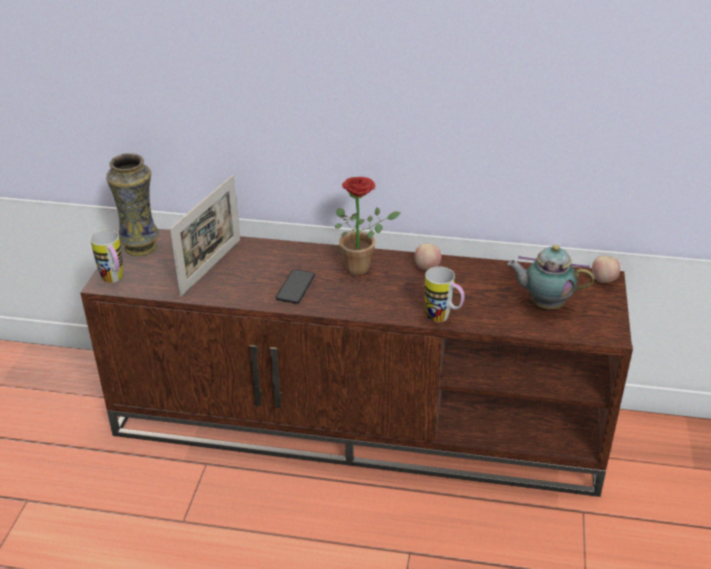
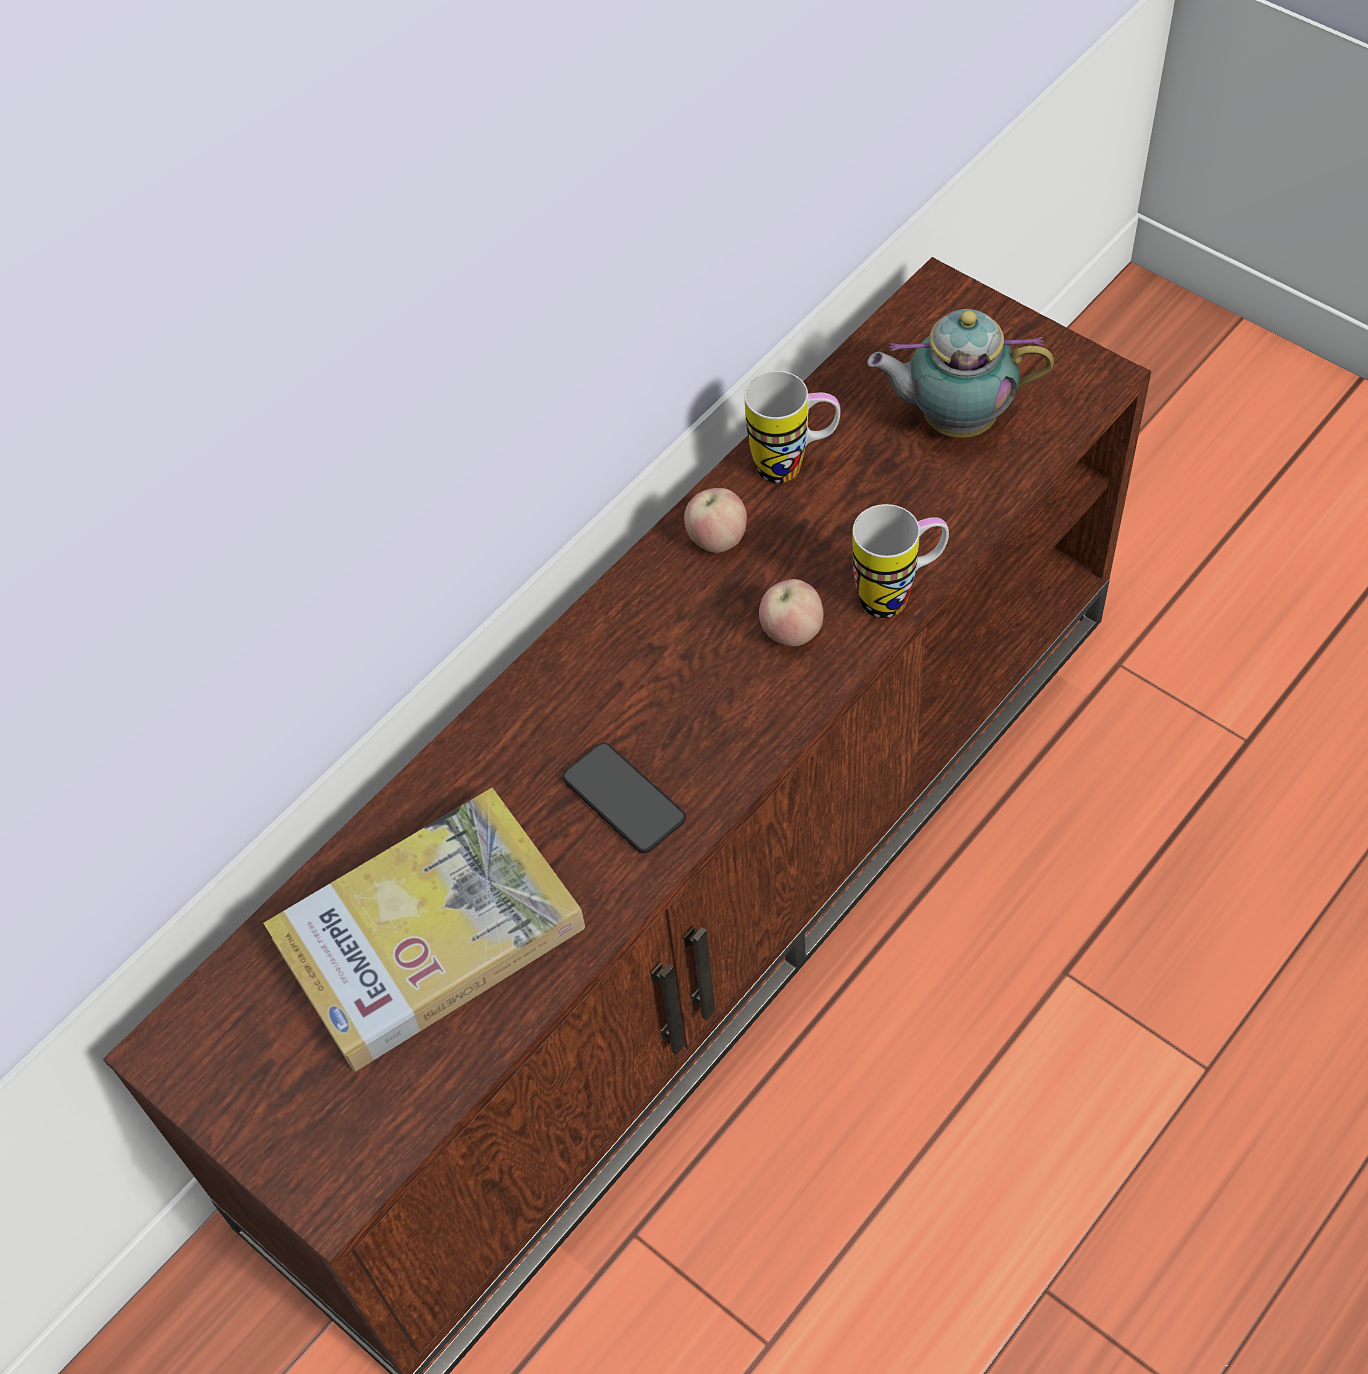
camera: 55 degrees left, 20 degrees up
(115, 280) = (335, 1164): mug -> mug (793, 465)
(141, 248) = (235, 1058): vase -> none
(211, 267) = (428, 933): picture frame -> book
(363, 267) = (637, 646): potted plant -> none
(544, 304) = (953, 420): teapot -> teapot turned 45 degrees clockwise
(603, 280) = (941, 300): apple -> apple (792, 632)

